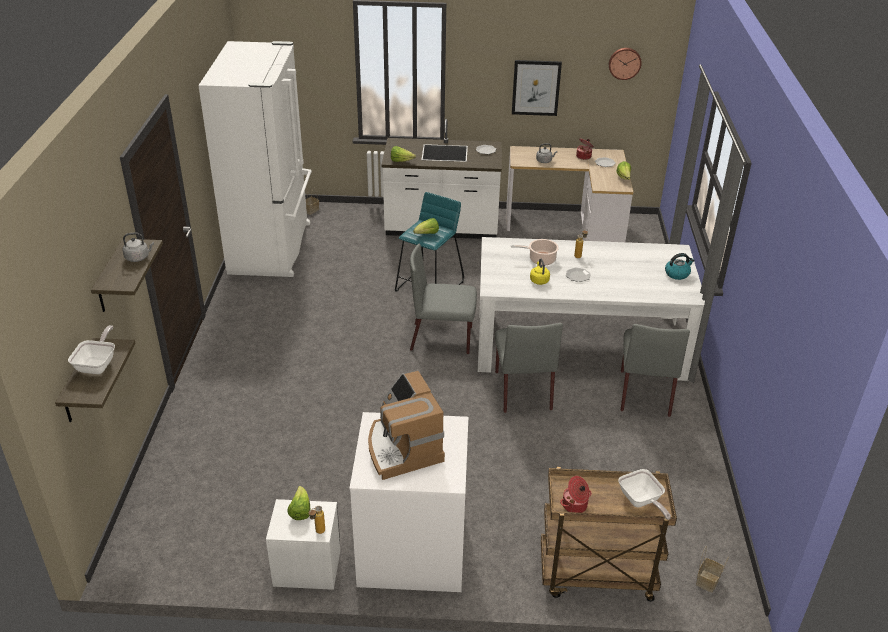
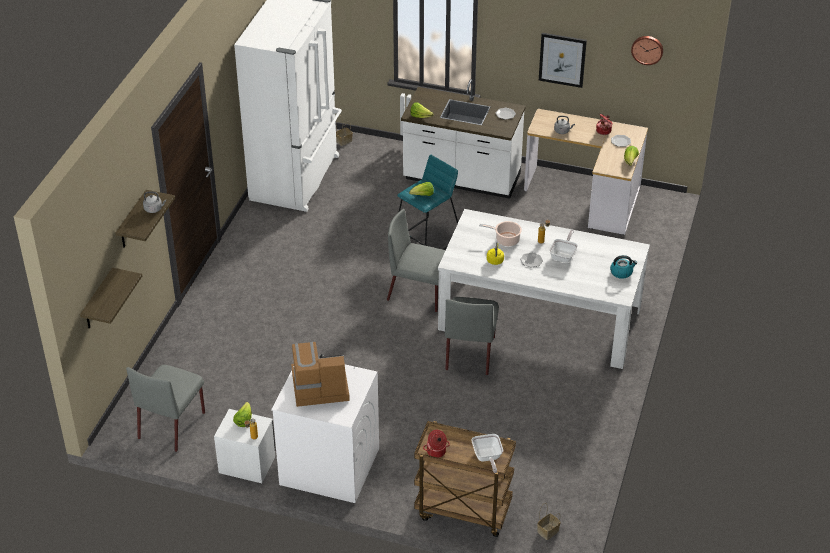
camera: 15 degrees right, 5 degrees up
(98, 364) = (113, 289): frying pan -> frying pan (564, 256)
(402, 448) = (319, 387): coffee machine -> coffee machine turned 90 degrees clockwise
(644, 392) = (576, 372): grey chair -> grey chair (172, 424)

